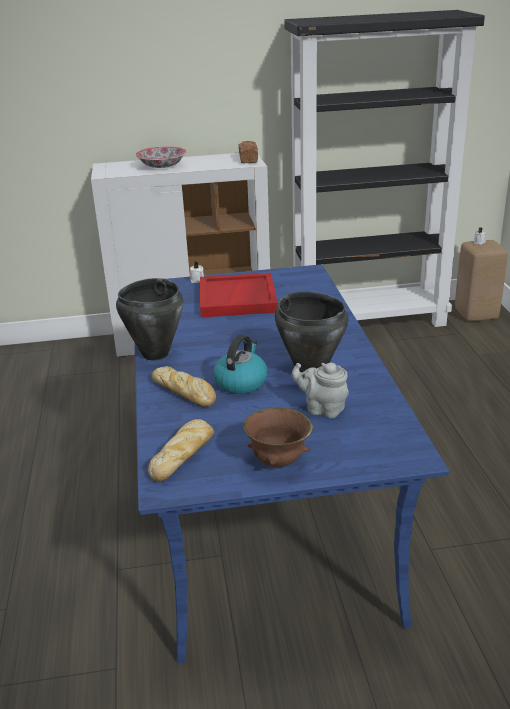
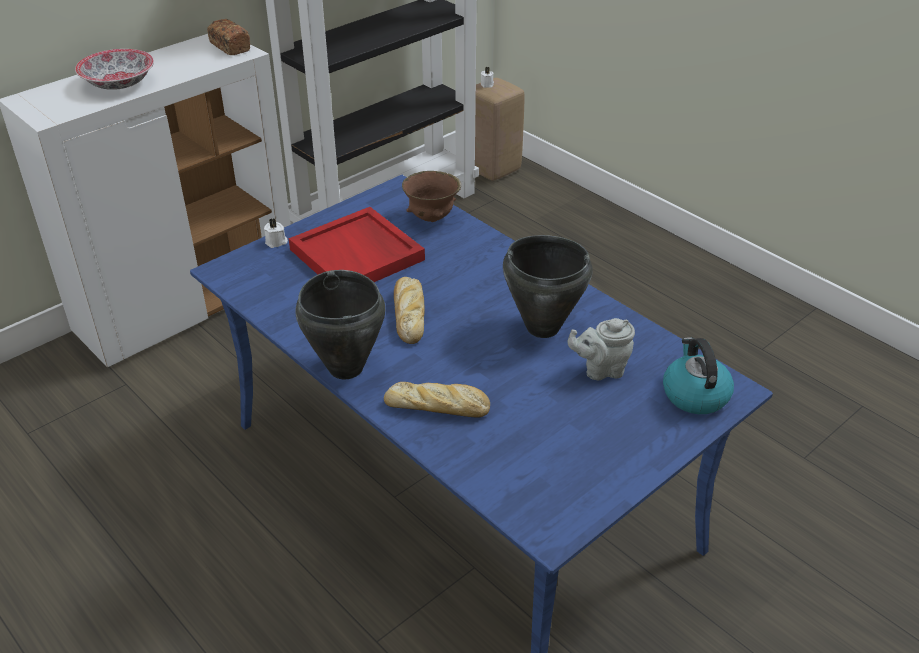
camera: 35 degrees left, 10 degrees up
(183, 454) = (524, 485): bread -> bread (409, 314)
(241, 382) = (485, 369): kettle -> kettle (694, 394)
(278, 462) = (625, 451): brown bowl -> brown bowl (431, 218)

